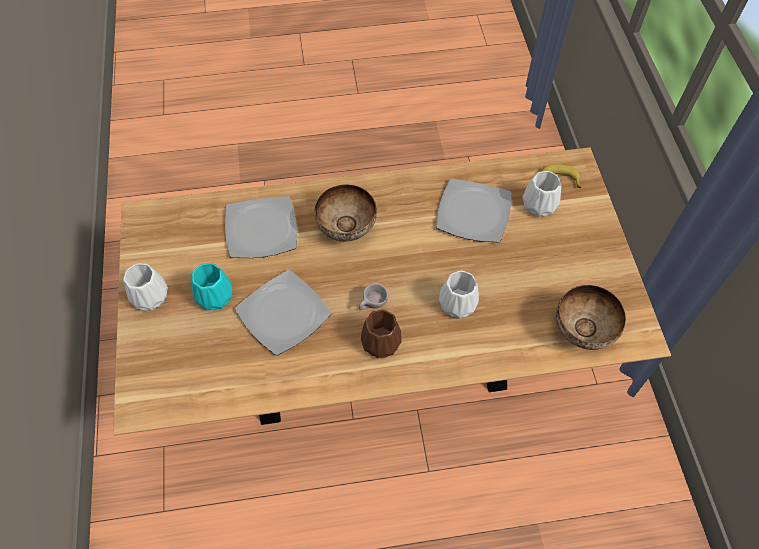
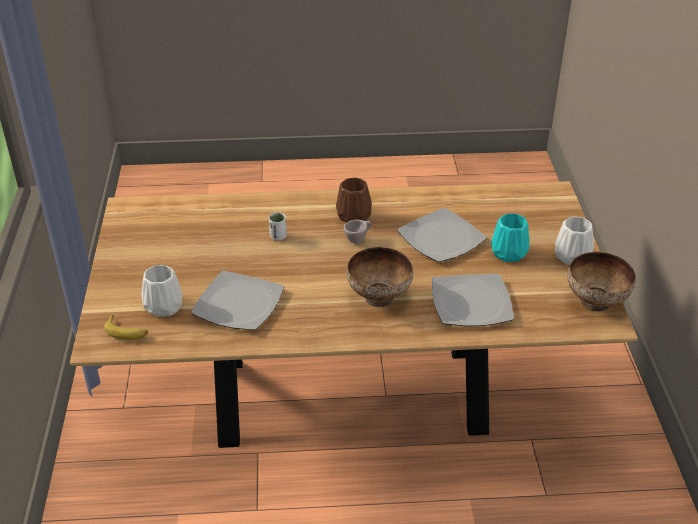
camera: 175 degrees left, 20 degrees down
(458, 303) = (278, 236): white vase -> white cup
(582, 331) = (175, 214): bowl -> bowl (596, 303)

